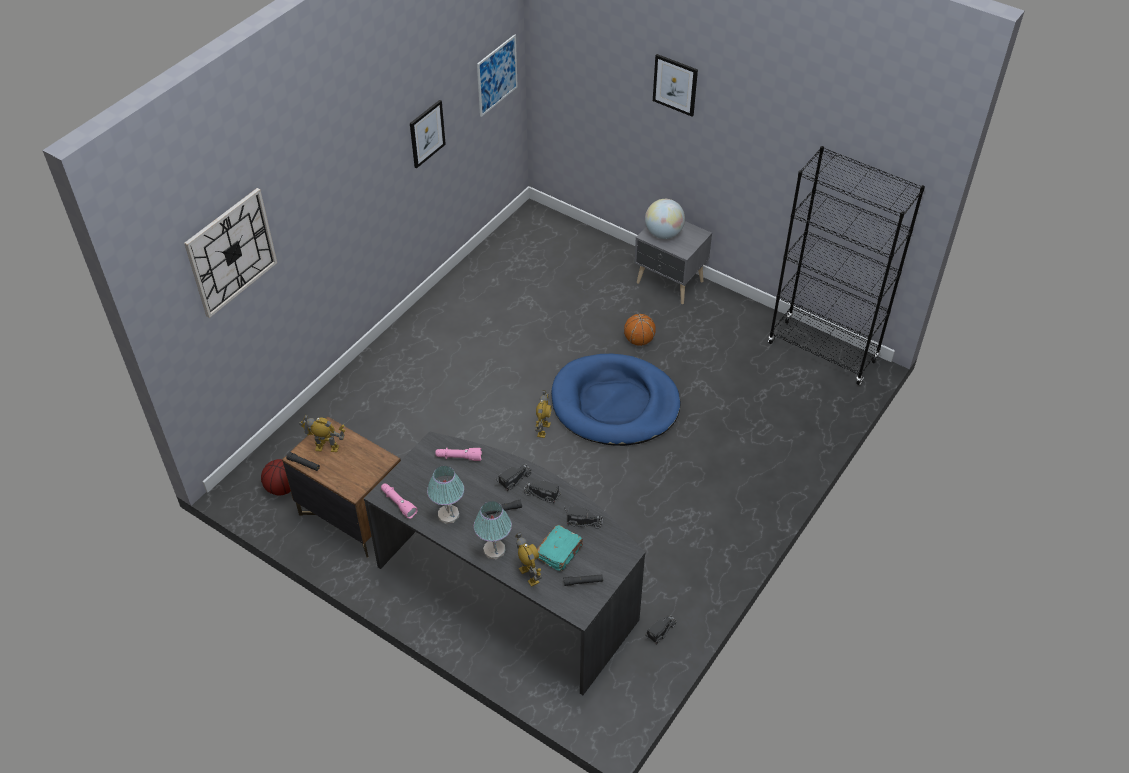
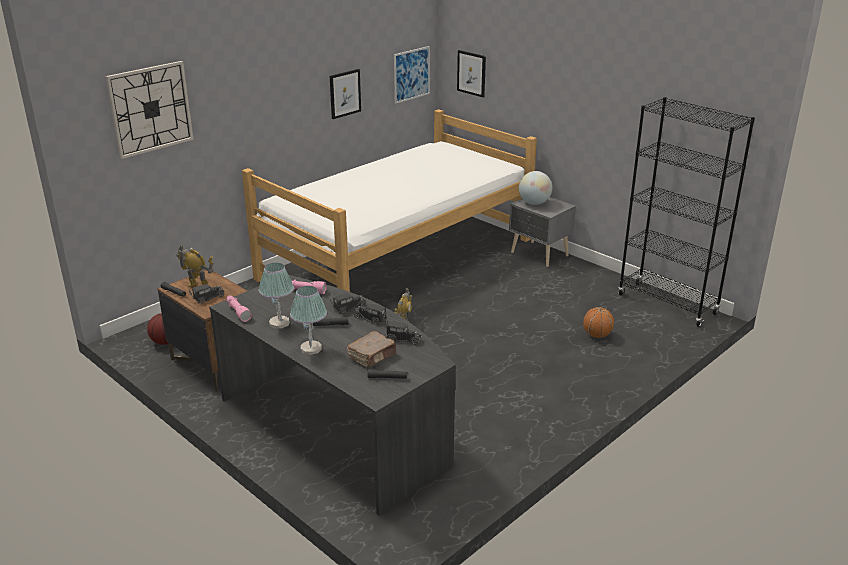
camera: 10 degrees right, 20 degrees down
(508, 311) = (398, 259): none -> bed
(529, 575) = (337, 368): toy robot -> none
(560, 552) = (372, 356): turquoise book -> brown book
(615, 404) = (472, 319): blue dog bed -> none
(639, 340) = (504, 284): basketball -> basketball (597, 335)
(660, 632) = (471, 476): toy truck -> toy truck (207, 298)
(675, 84) = (547, 68): picture -> picture (471, 73)

